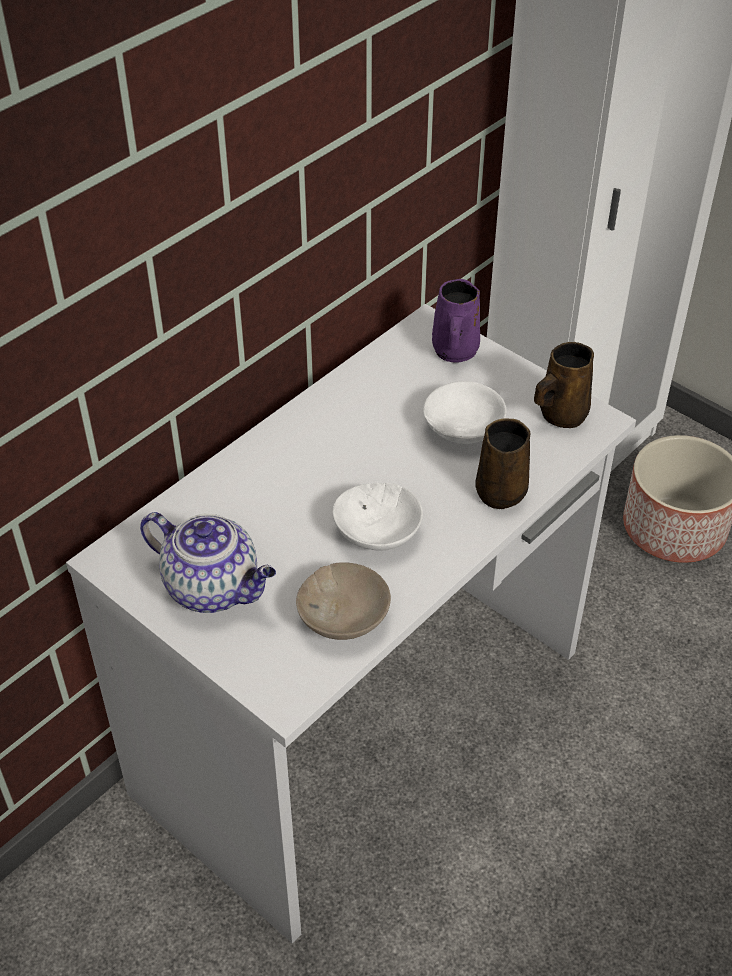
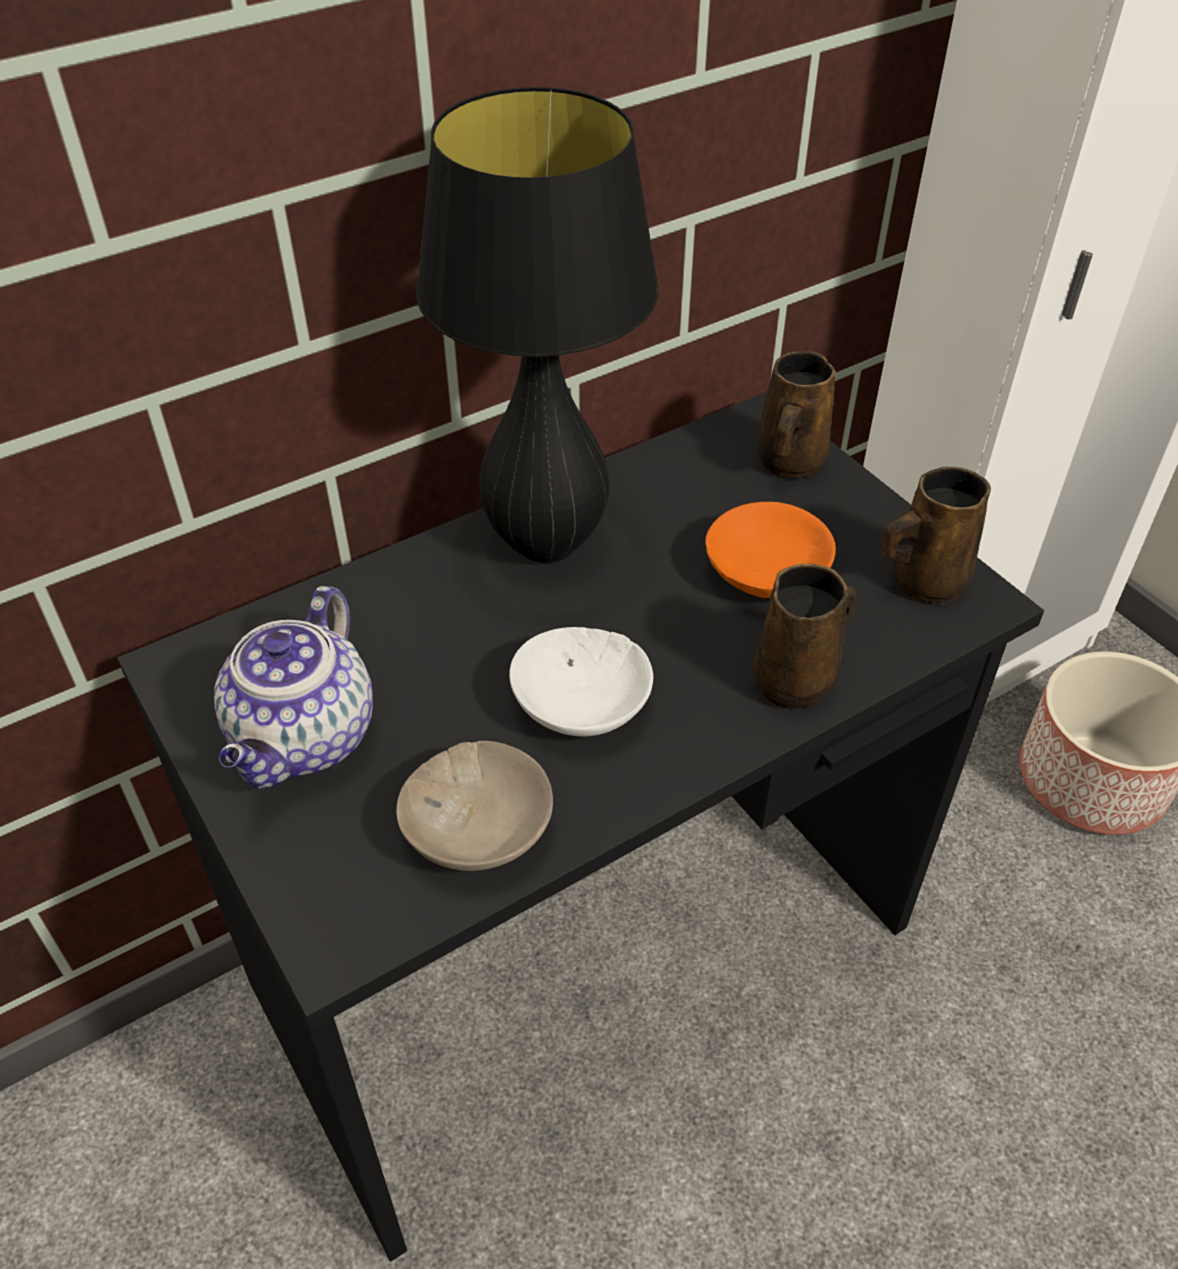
camera: 15 degrees right, 0 degrees up
(214, 588) = (304, 740): teapot -> teapot turned 60 degrees clockwise
(318, 435) = (547, 544): none -> black table lamp
(365, 724) = (588, 961): white desk -> black desk
(454, 352) = (788, 463): purple mug -> brown mug
(466, 427) = (771, 572): white bowl -> orange bowl

